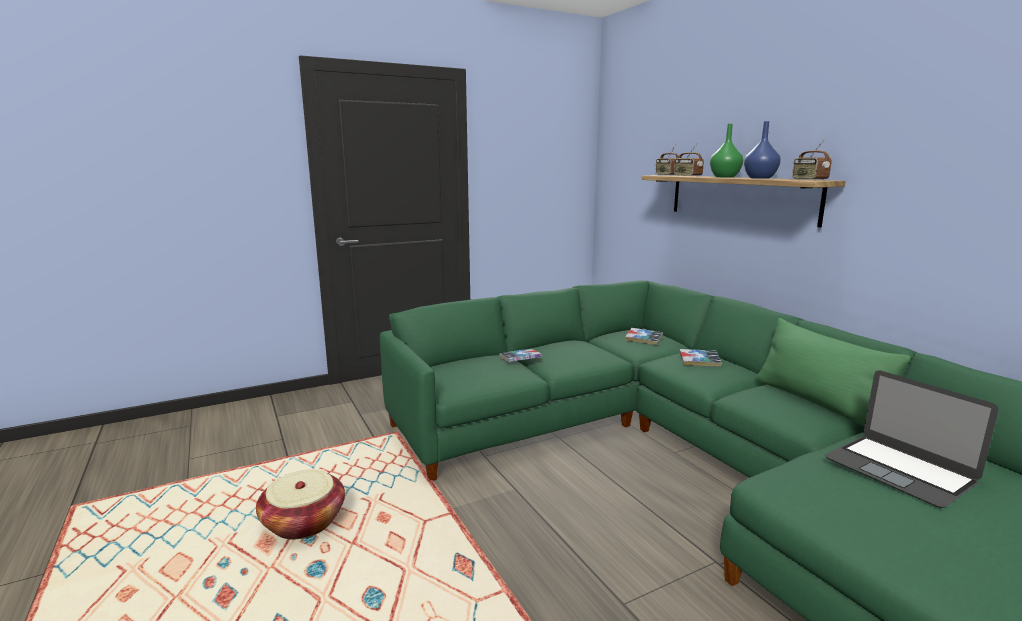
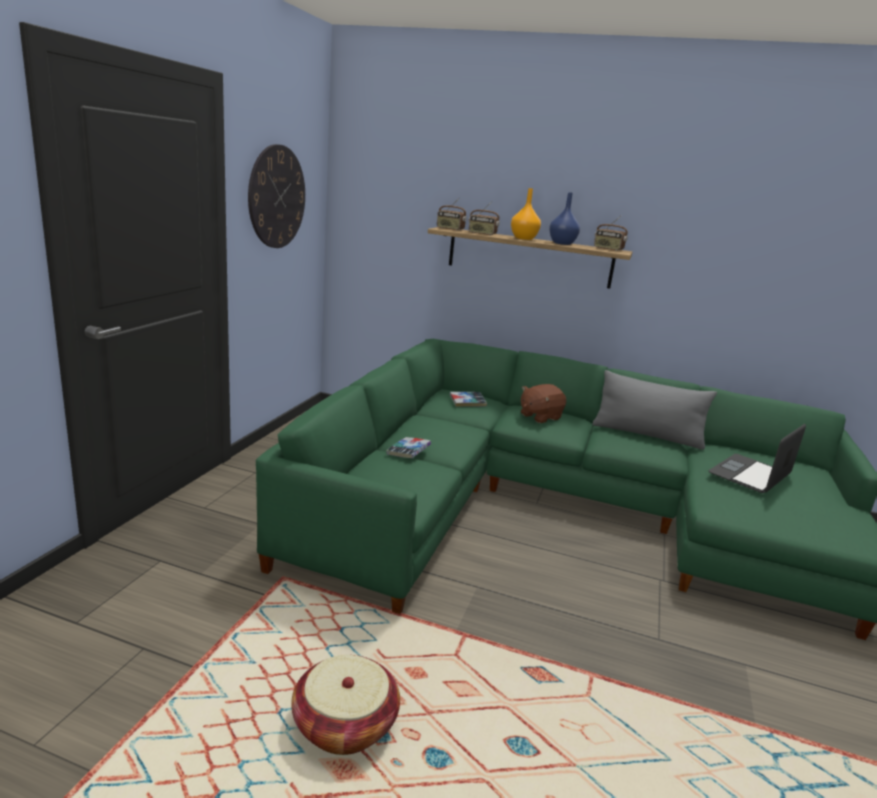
camera: 45 degrees left, 5 degrees up
(528, 159) = (277, 197): none -> wall clock
(699, 361) = (539, 416): book -> brown plush toy
(724, 177) = (523, 238): green vase -> orange vase
(817, 402) = (647, 435): green pillow -> grey pillow
(899, 470) = (750, 474): laptop -> laptop turned 120 degrees clockwise

